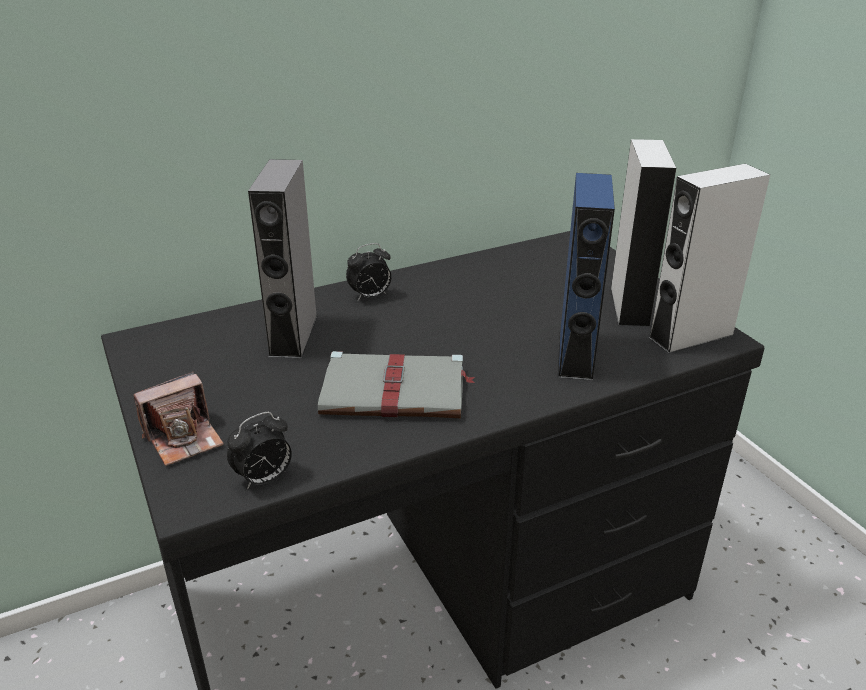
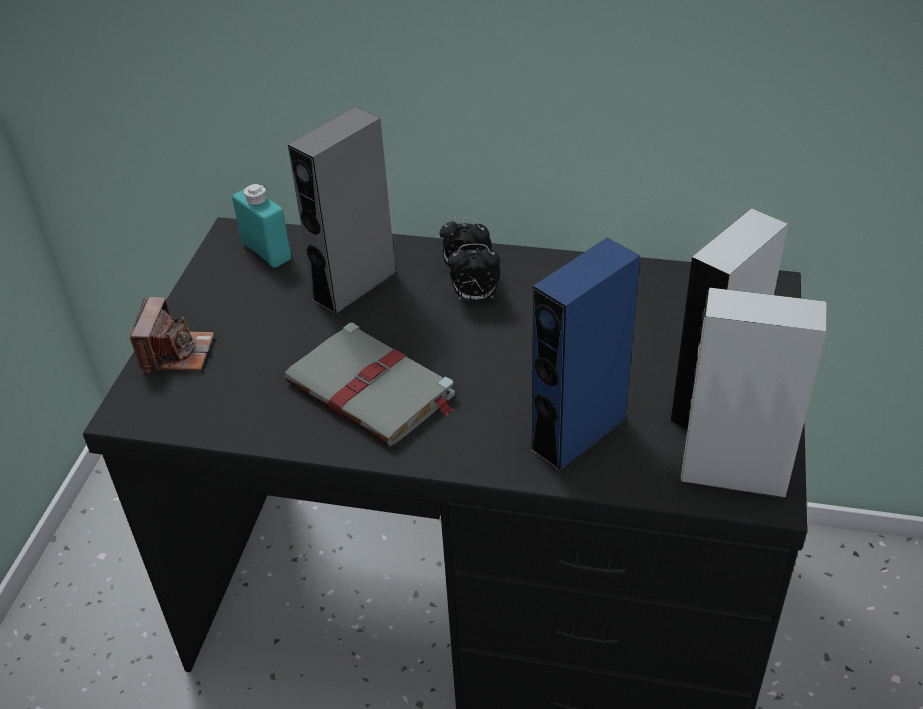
camera: 40 degrees right, 10 degrees up
(182, 341) = (266, 251): none -> turquoise bottle
(184, 438) = (176, 352): camera -> camera turned 90 degrees counterclockwise
(264, 479) = (191, 421): alarm clock -> alarm clock (475, 298)

